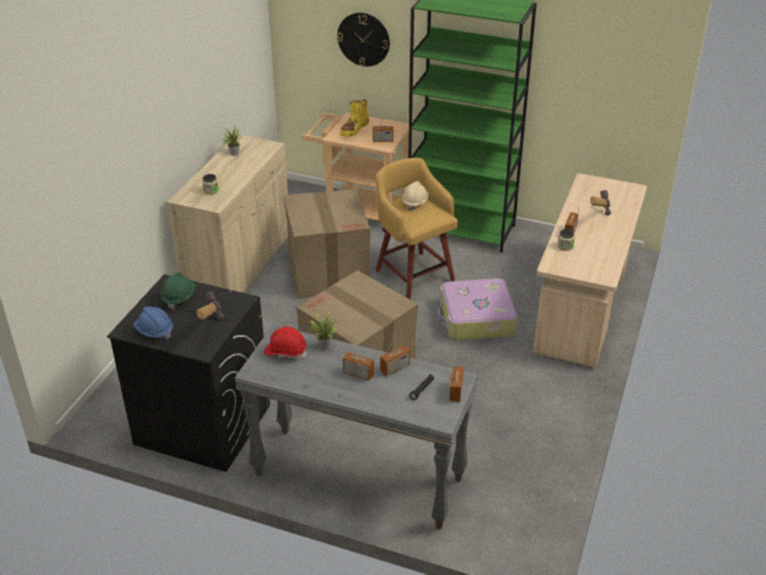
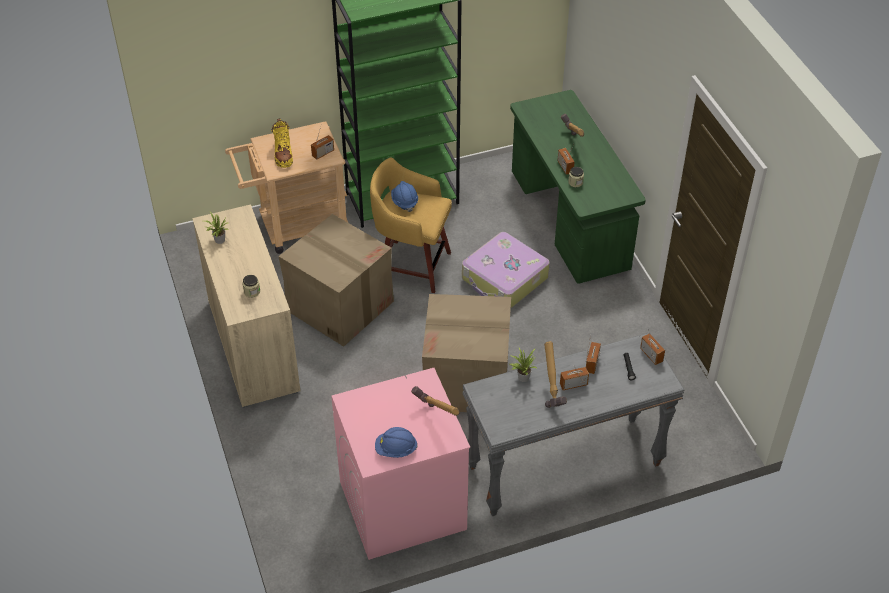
camera: 40 degrees left, 10 degrees up
(179, 298) = (374, 409): green hard hat -> none
(202, 424) = (401, 506): black washing machine -> pink washing machine
(285, 352) = (502, 400): red hard hat -> none
(334, 370) = (553, 392): none -> hammer
(363, 39) = (262, 61): wall clock -> none
(415, 203) = (404, 202): beige hard hat -> blue hard hat
(583, 307) = (569, 220): beige desk -> green desk

